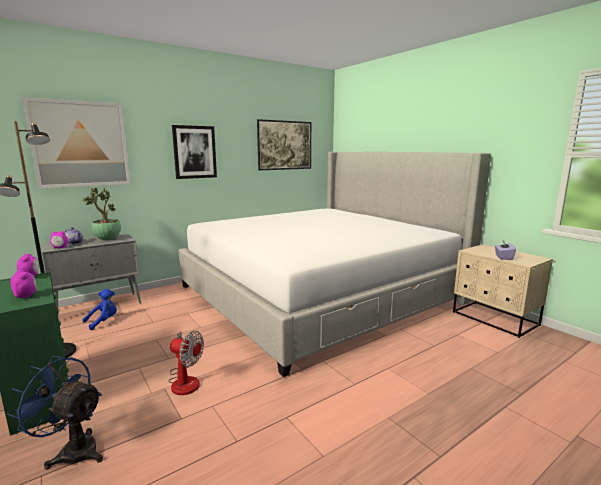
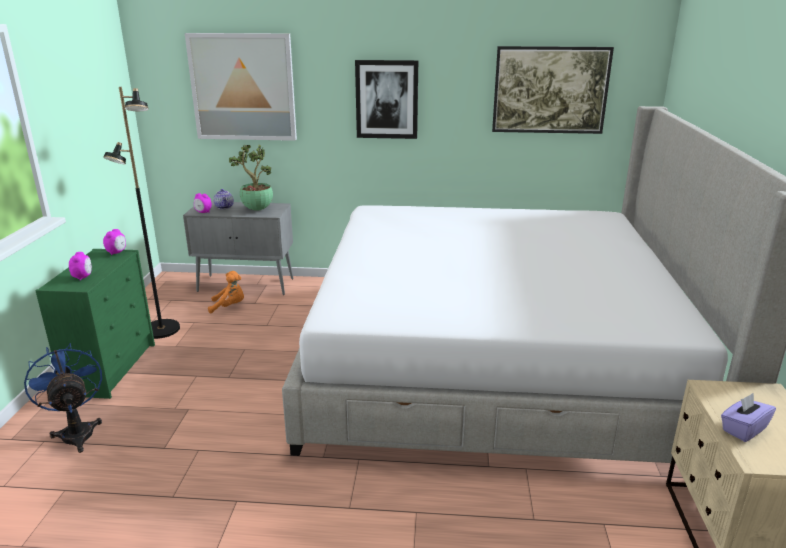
camera: 40 degrees right, 10 degrees up
(103, 321) = (229, 306): blue plush toy -> orange plush toy
(185, 380) = (212, 409): fan -> none

